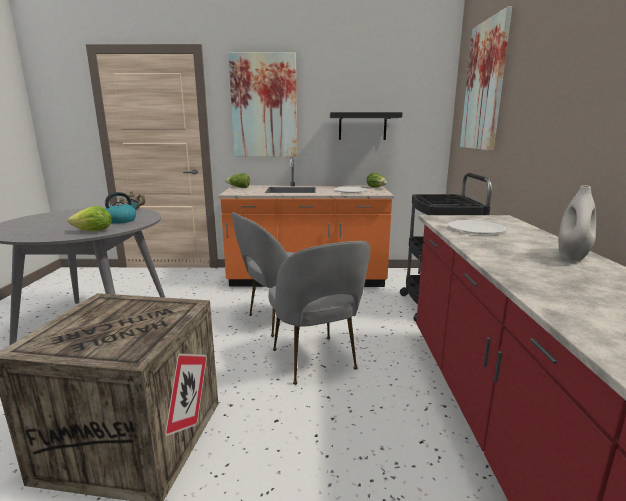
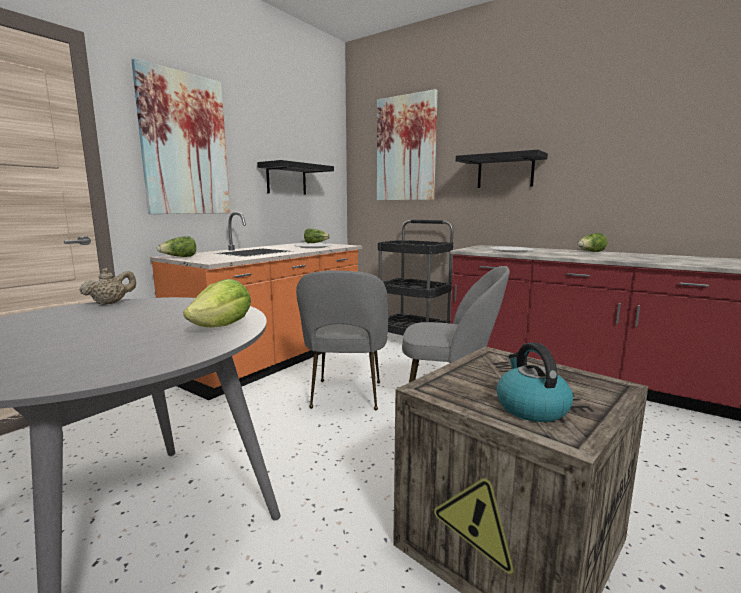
camera: 55 degrees left, 5 degrees down
(121, 220) = (181, 312): kettle -> kettle (530, 407)
(547, 116) = (505, 171): none -> black shelf
(572, 256) = (590, 252): white vase -> lettuce

